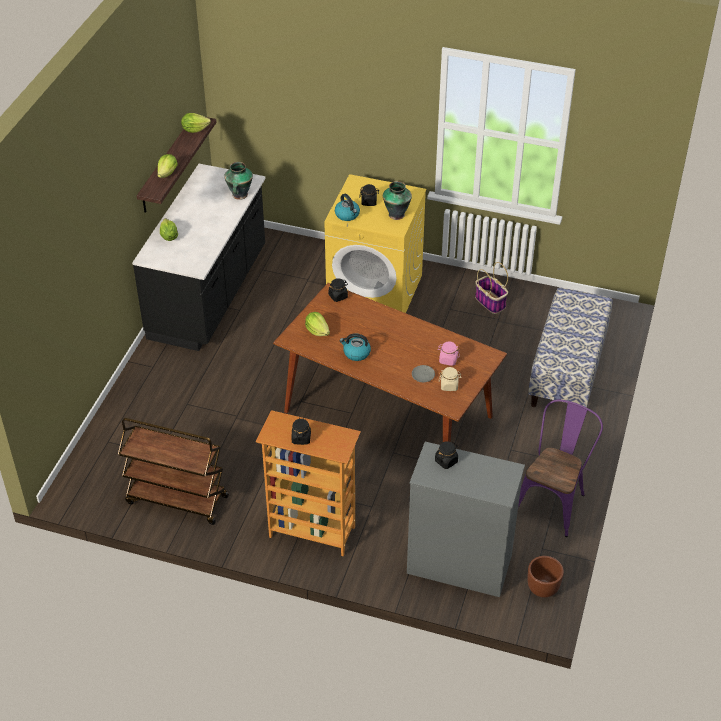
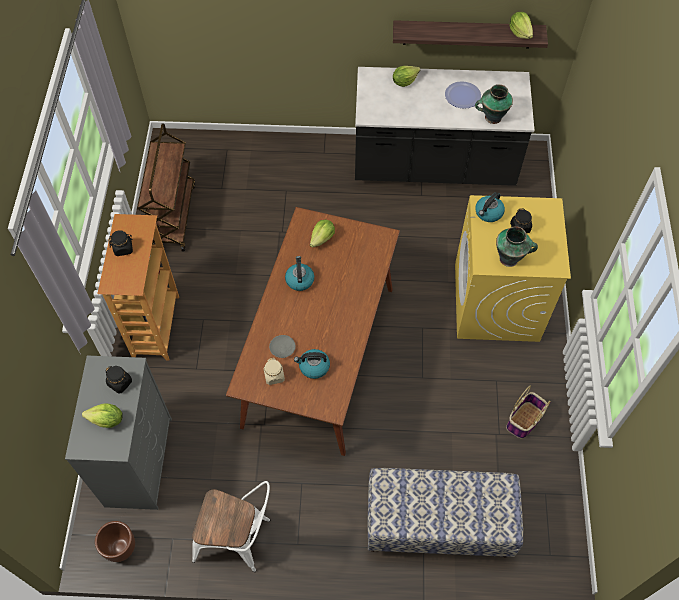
camera: 75 degrees right, 15 degrees up
(167, 173) = (436, 32): lettuce -> lettuce (107, 420)
(205, 206) = (462, 95): none -> plate
(338, 296) = (380, 244): black jar -> none
(448, 360) = (313, 367): pink jar -> kettle
(553, 501) = (239, 539): purple chair -> white chair

